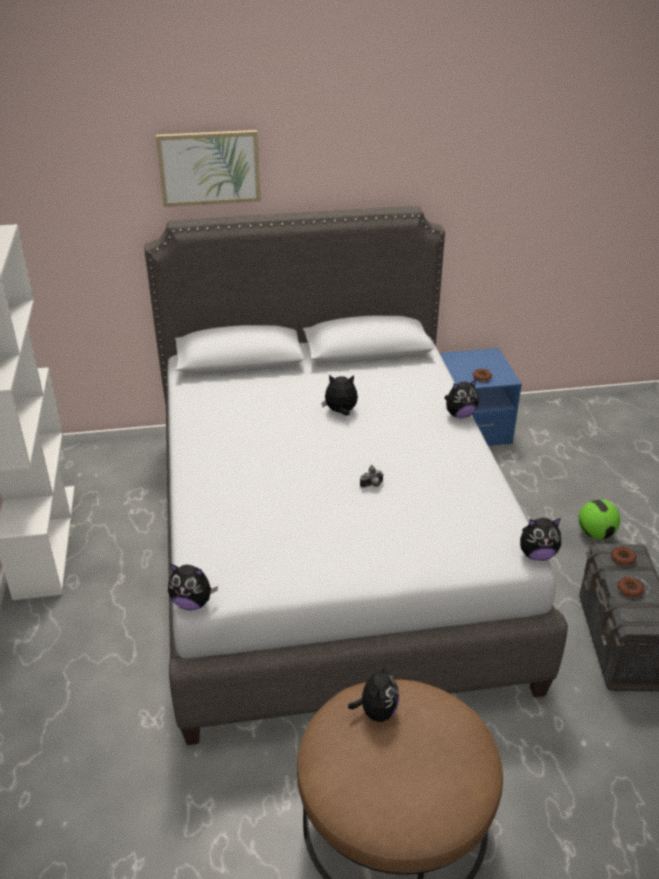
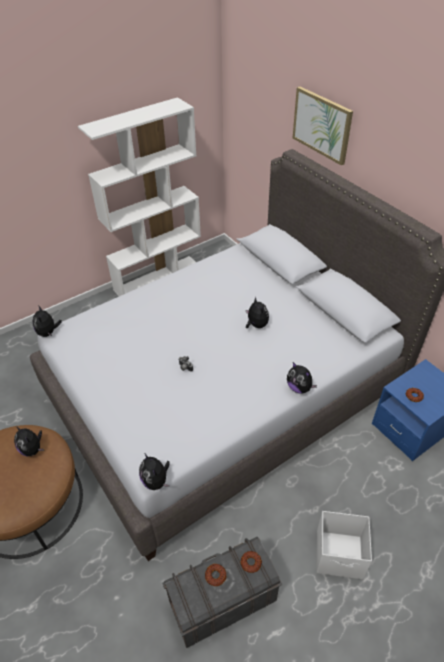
camera: 65 degrees right, 10 degrees up
(376, 712) = (33, 449): plush toy -> plush toy turned 60 degrees clockwise
(595, 534) = (339, 555): football -> white storage box

